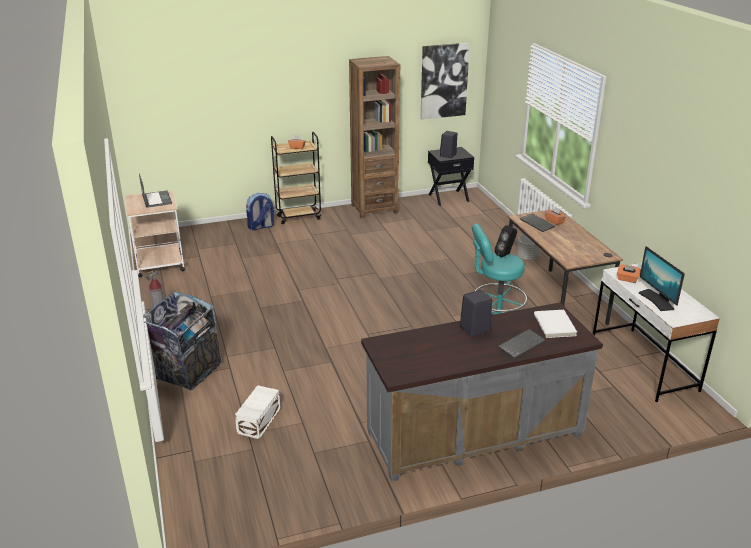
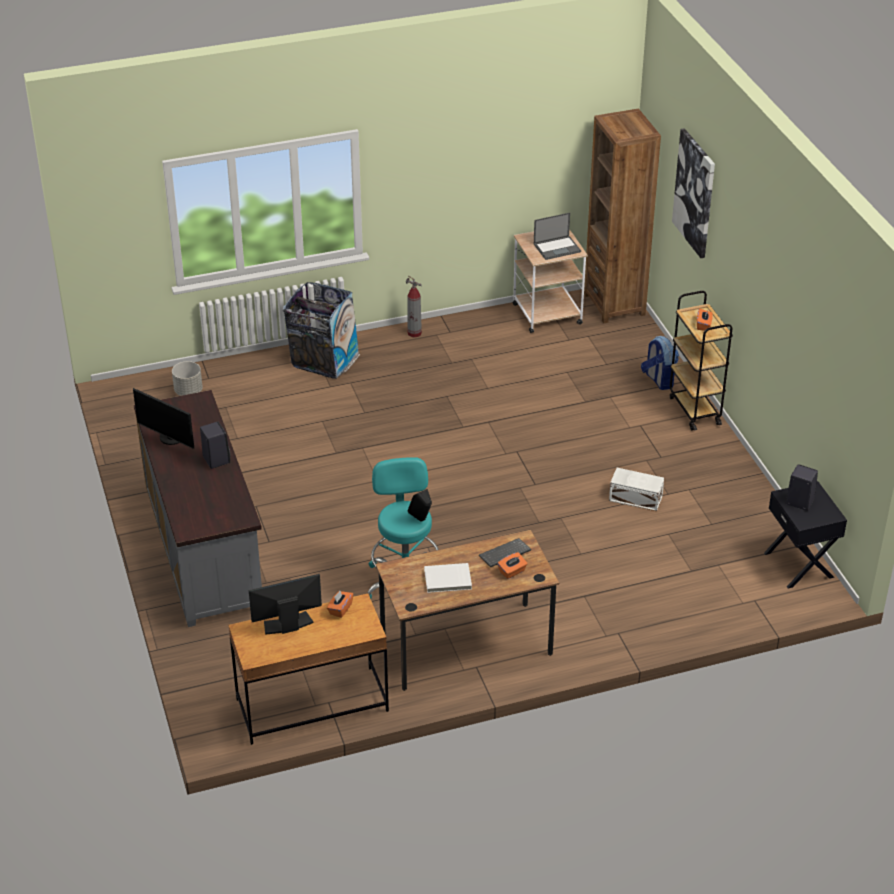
camera: 90 degrees right, 10 degrees up
(258, 421) = (243, 411): white storage box -> white storage box (635, 497)
(374, 209) = (738, 483): brown bookcase -> brown bookcase (614, 304)
(444, 81) = (848, 404): picture -> picture (695, 193)
(445, 358) = (170, 438): none -> monitor
(521, 344) = (184, 487): keyboard -> none
(527, 257) = (591, 634): grey planter -> grey planter (188, 391)
(555, 325) = (215, 515): white book -> white book (448, 580)
(643, 364) = (312, 705): white desk -> brown desk

